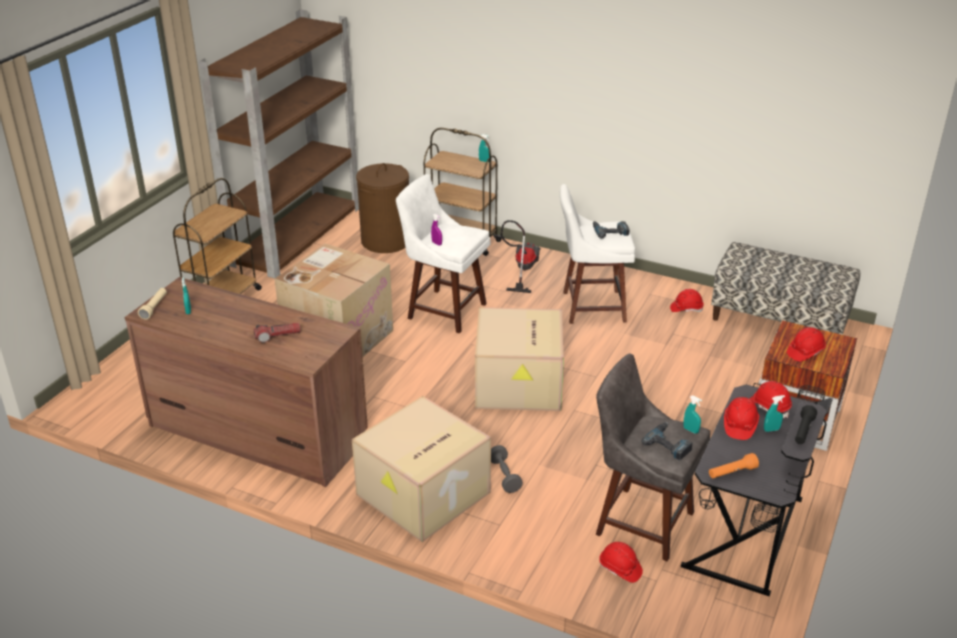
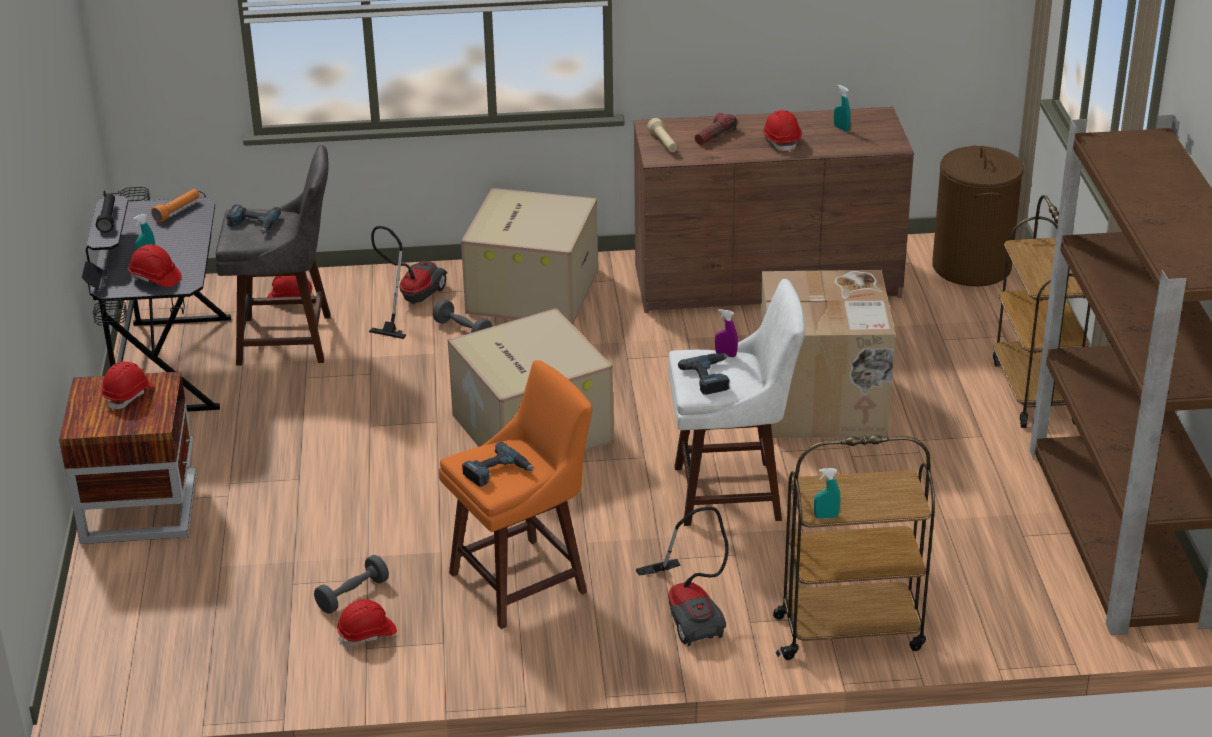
camera: 150 degrees right, 0 degrees up
(154, 308) = (880, 121): beige flashlight -> beige flashlight (663, 143)
(386, 241) = (970, 581): brown laundry basket -> brown laundry basket (972, 267)
(458, 235) = (711, 377): none -> power drill
(523, 522) = (410, 302): none -> vacuum cleaner
(590, 306) = (524, 580): white stool -> orange stool
(684, 328) = (352, 595): none -> grey dumbbell
(690, 430) = (236, 242): turquoise spray bottle -> none
(739, 425) = (183, 251): red hard hat -> red hard hat (781, 141)
(779, 321) = (202, 668): bench -> none

